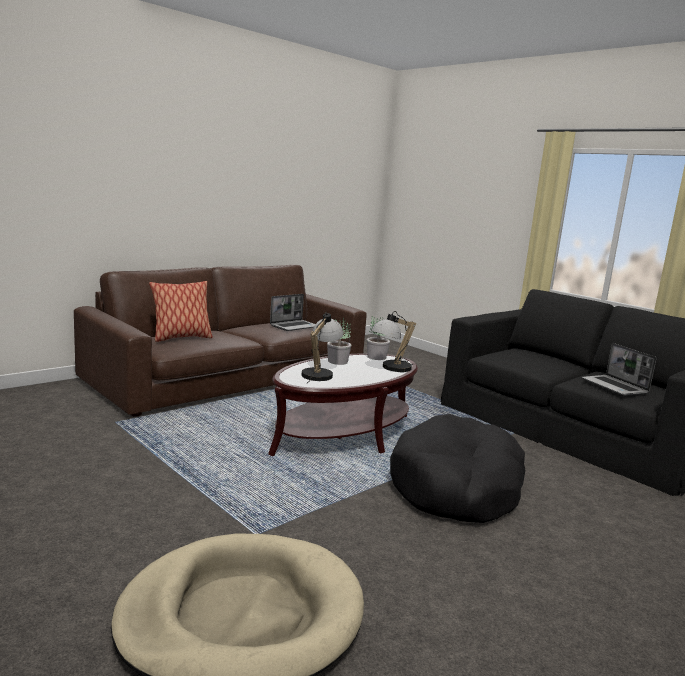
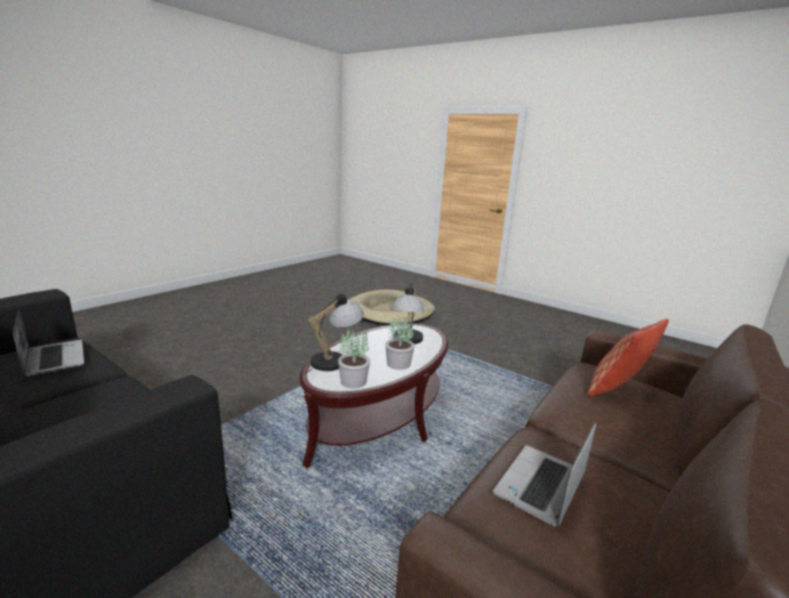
camera: 170 degrees right, 5 degrees up
(456, 487) = (281, 371): black dog bed -> none

